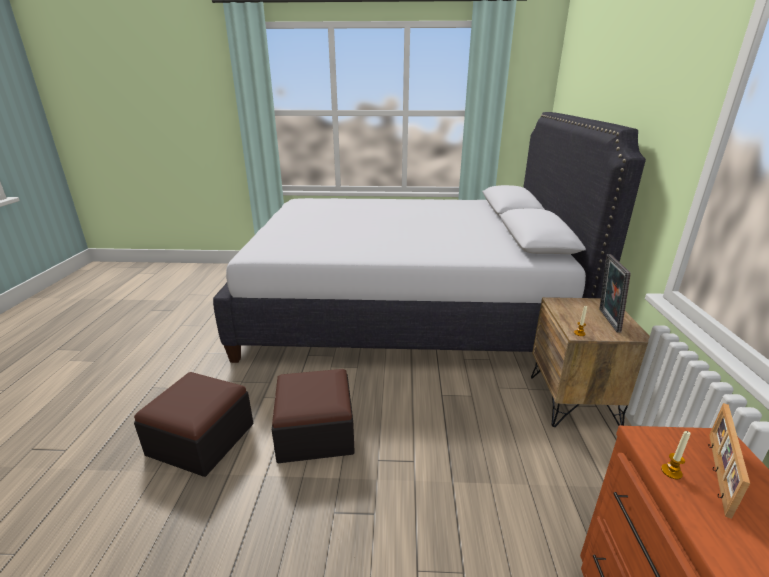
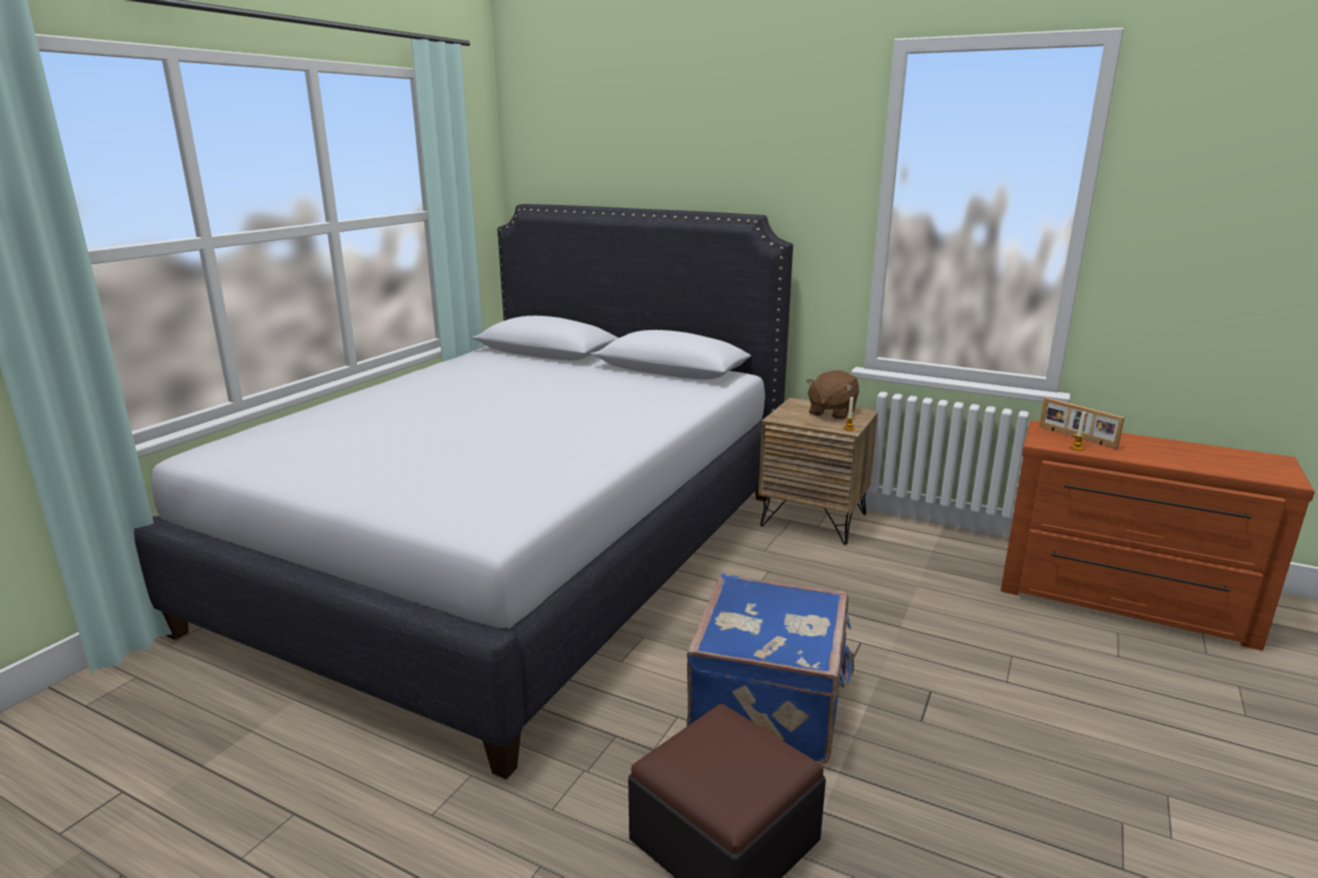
camera: 65 degrees left, 5 degrees down
(315, 432) = (771, 707): ottoman -> blue suitcase
(606, 320) = (831, 412): picture frame -> brown plush toy

